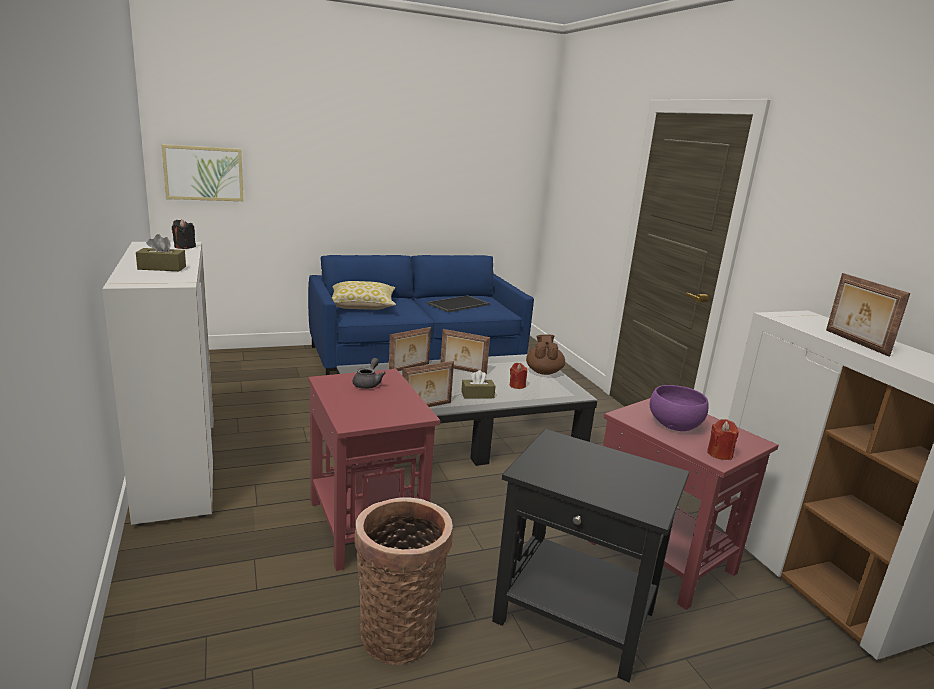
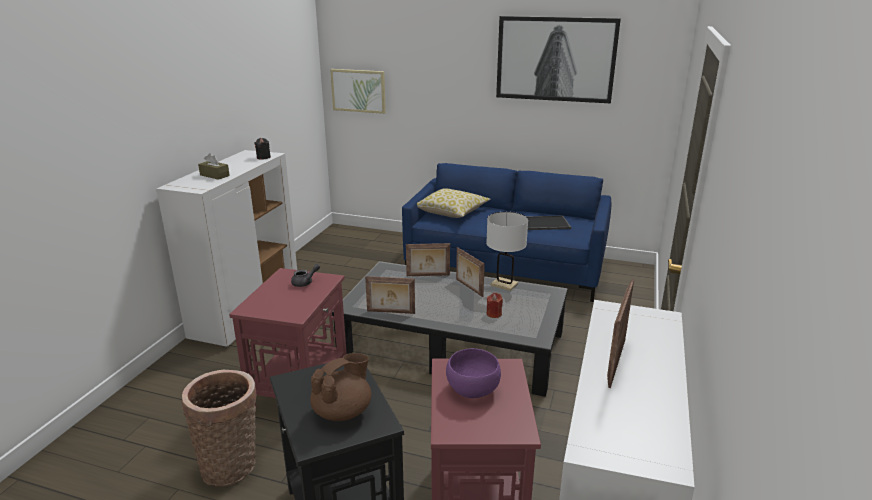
camera: 40 degrees right, 5 degrees up
(439, 139) = (555, 59): none -> picture
(477, 395) = (446, 313): brown tissue box -> none
(488, 361) = (504, 284): none -> white table lamp
(544, 371) = (541, 307): brown teapot -> brown teapot (343, 411)
(719, 454) = (460, 428): red candle -> none

